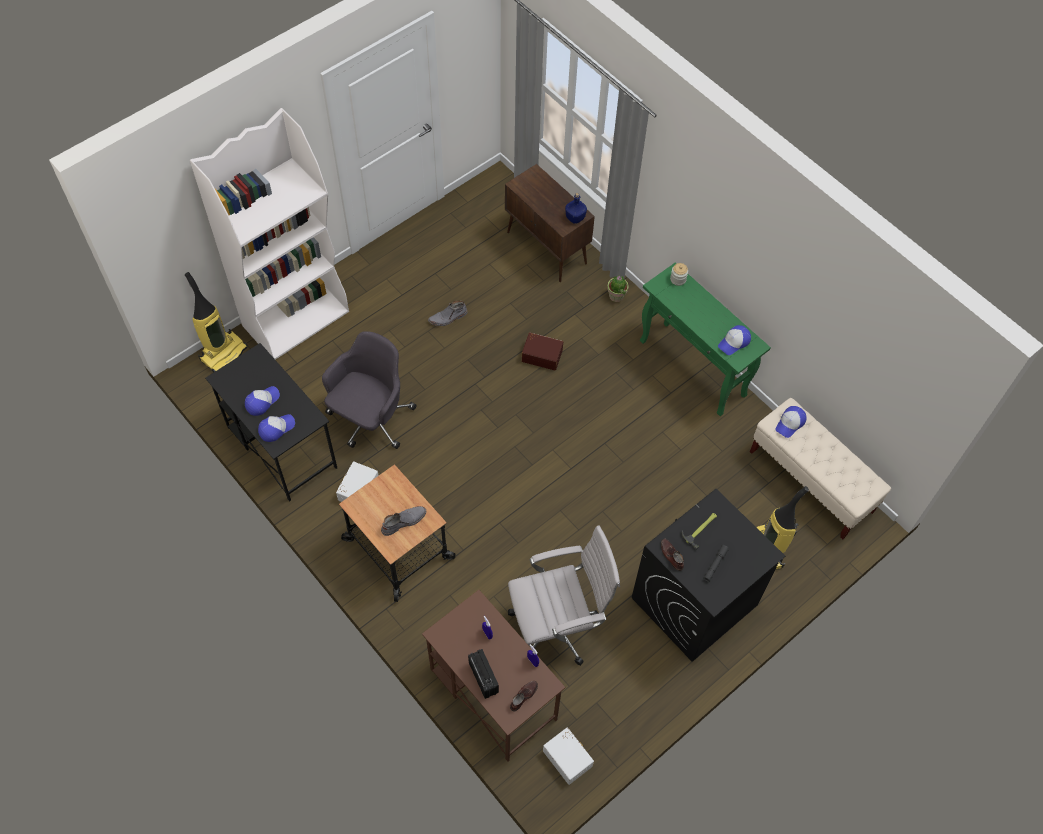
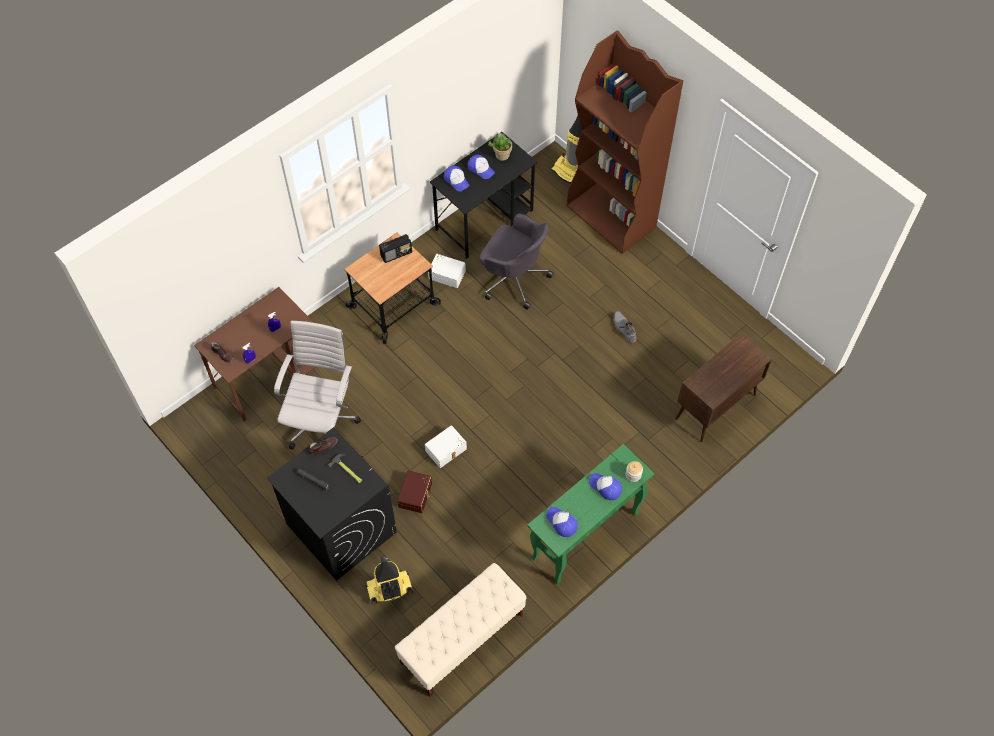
camera: 90 degrees right, 0 degrees up
(296, 318) = (611, 217): white bookcase -> brown bookcase
(403, 521) = (380, 275): grey boot -> none
(483, 677) = (240, 327): radio -> radio (396, 254)
(542, 355) = (590, 405): brown storage box -> brown storage box (416, 495)
(558, 626) = (322, 421): white office chair -> white office chair turned 150 degrees counterclockwise
(568, 757) = (213, 430): white storage box -> white storage box (446, 450)
(575, 218) = (707, 393): blue bottle -> none
(616, 296) = (665, 468): potted plant -> potted plant (502, 155)
(790, 423) = (493, 590): cap -> cap (605, 487)

